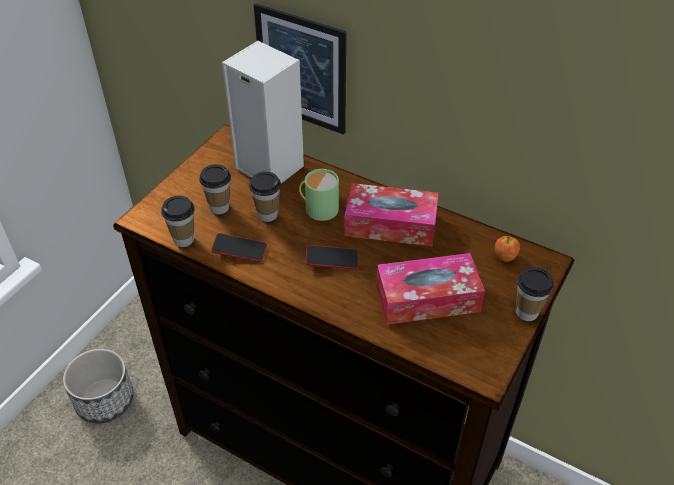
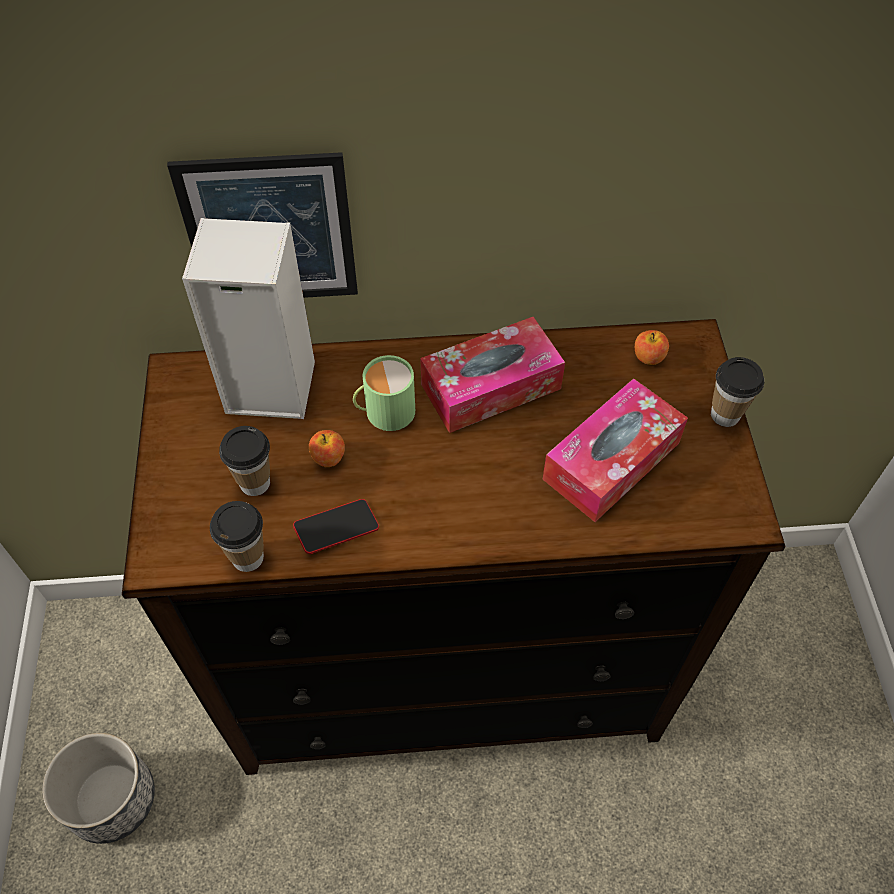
camera: 35 degrees left, 10 degrees up
(267, 215) = (328, 458): cup -> apple
(332, 260) = (462, 474): phone -> none

